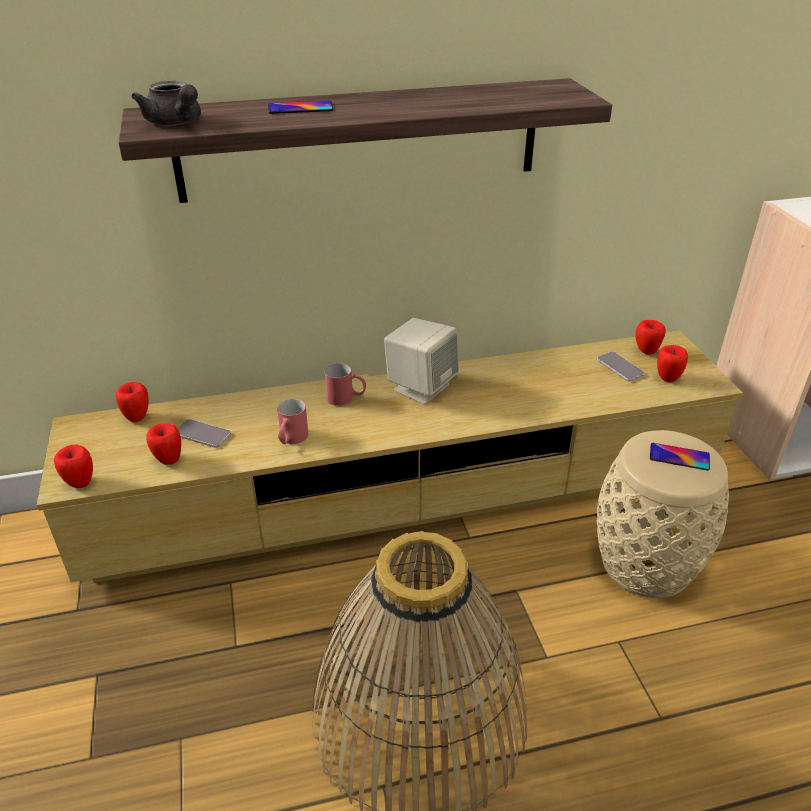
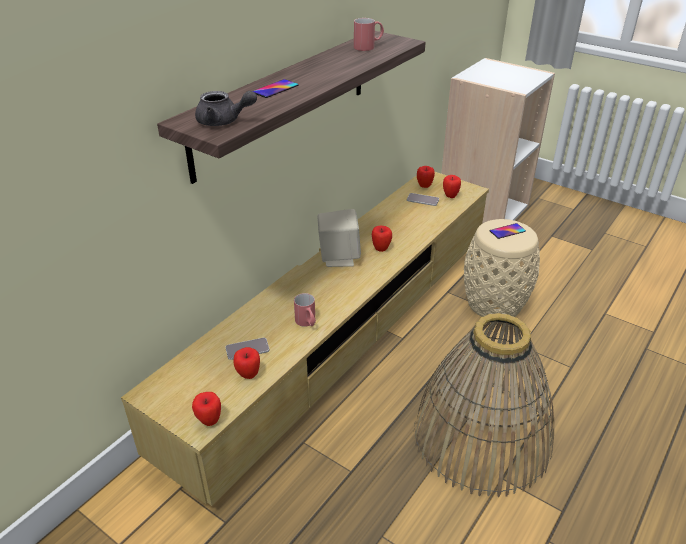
camera: 40 degrees left, 0 degrees up
(137, 417) = (187, 363): apple -> apple (381, 249)
(346, 399) = (306, 284): red mug -> red mug (368, 47)

